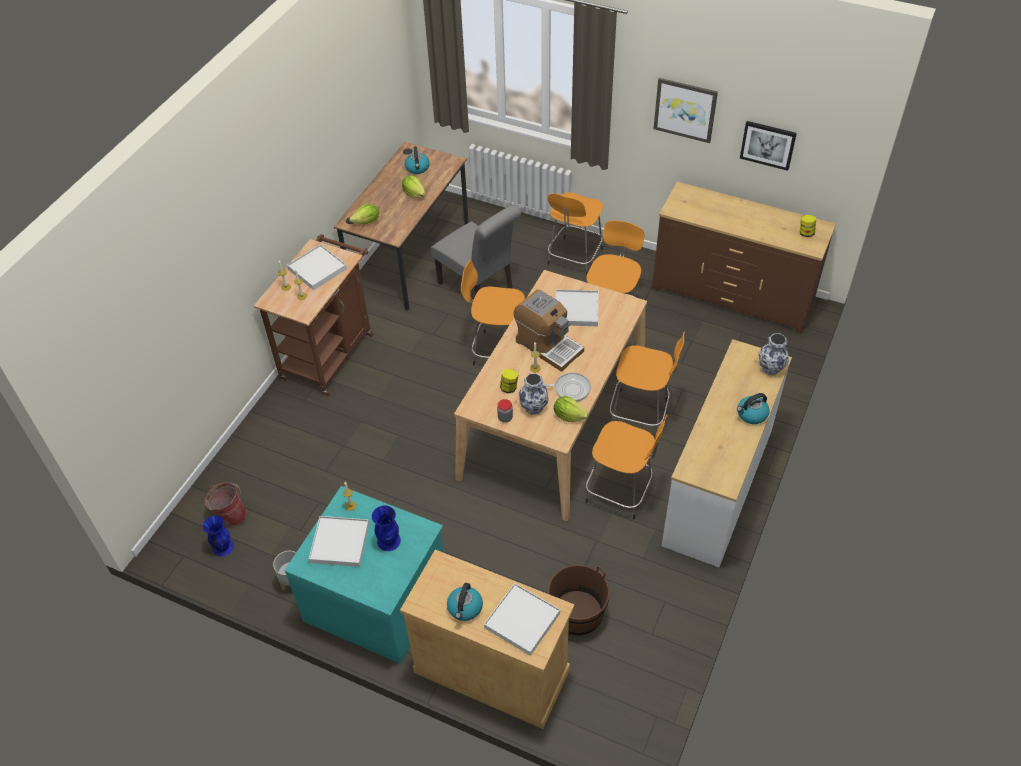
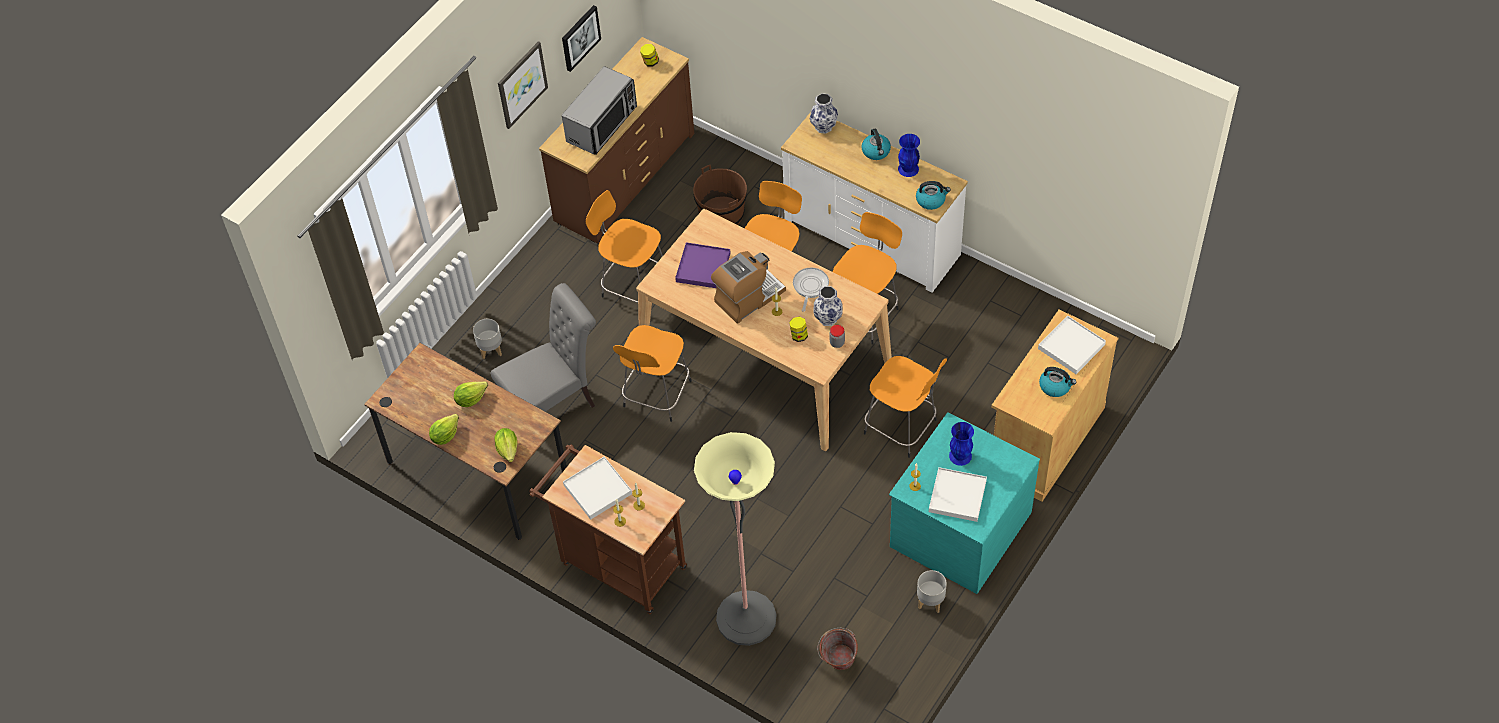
camera: 80 degrees left, 5 degrees up
(222, 547) = (878, 670): blue vase -> blue vase (908, 169)
(277, 444) = (746, 618): none -> floor lamp
(417, 168) = (423, 393): kettle -> kettle (931, 200)
(527, 245) = (491, 350): none -> grey planter
(569, 416) = (843, 292): lettuce -> lettuce (445, 435)
(574, 258) = (527, 307): orange stool -> orange stool (902, 428)
(576, 310) = (703, 267): white tray -> purple tray
(577, 613) = (995, 367): brown bucket -> brown bucket (721, 214)
(717, 214) = (602, 124): none -> microwave

